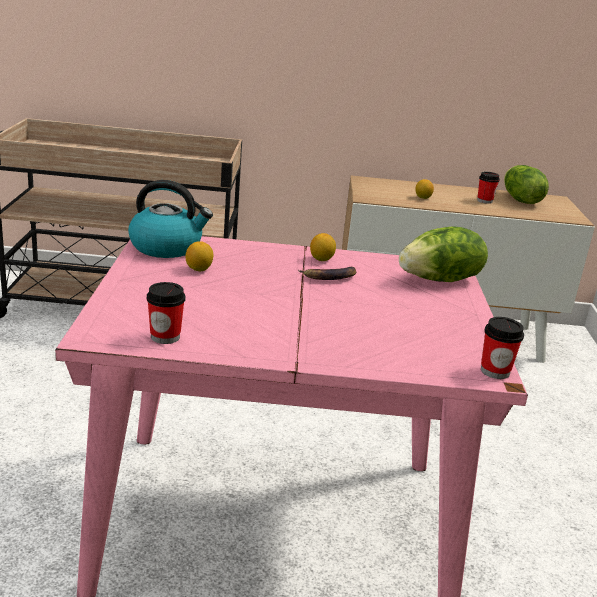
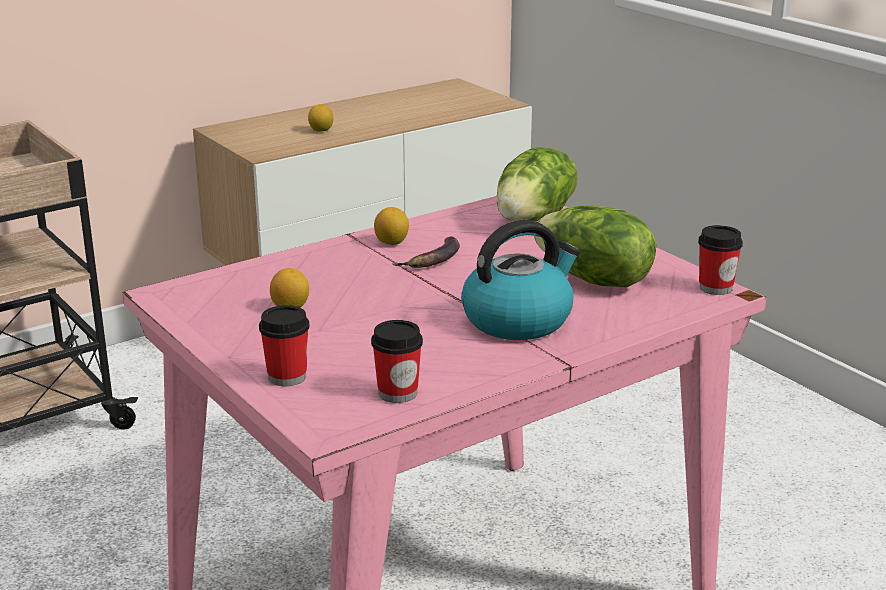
camera: 35 degrees left, 0 degrees up
(167, 247) = (205, 297): kettle -> kettle (518, 320)
(484, 201) = (389, 112): cup -> cup (287, 377)
(520, 200) = (422, 98): lettuce -> lettuce (593, 279)

